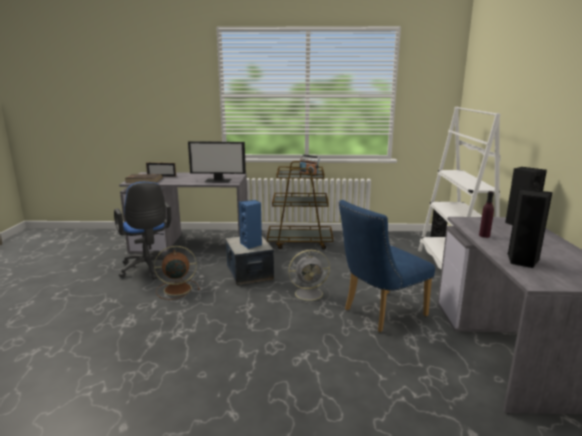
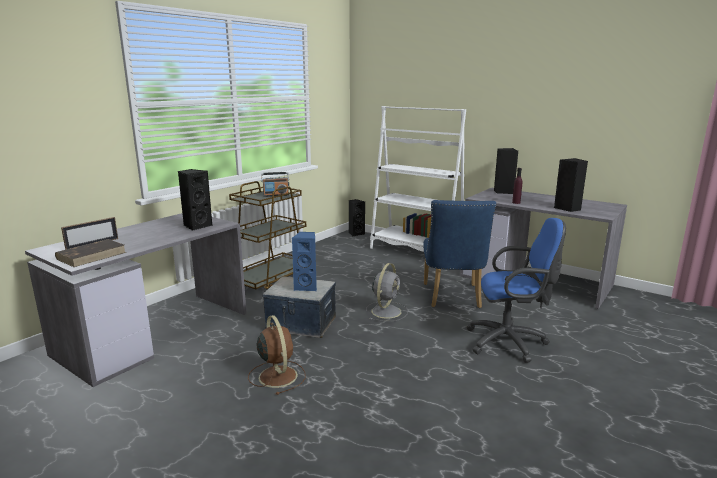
camera: 55 degrees left, 0 degrees up
(148, 269) = (185, 382): blue office chair -> blue office chair (510, 342)
(176, 289) = (277, 375): brown fan -> brown fan turned 135 degrees clockwise
(218, 180) = (197, 226): monitor -> black speaker

